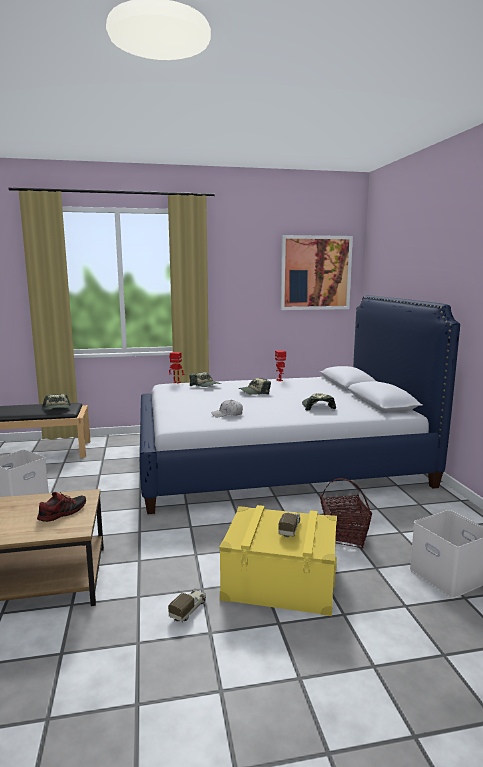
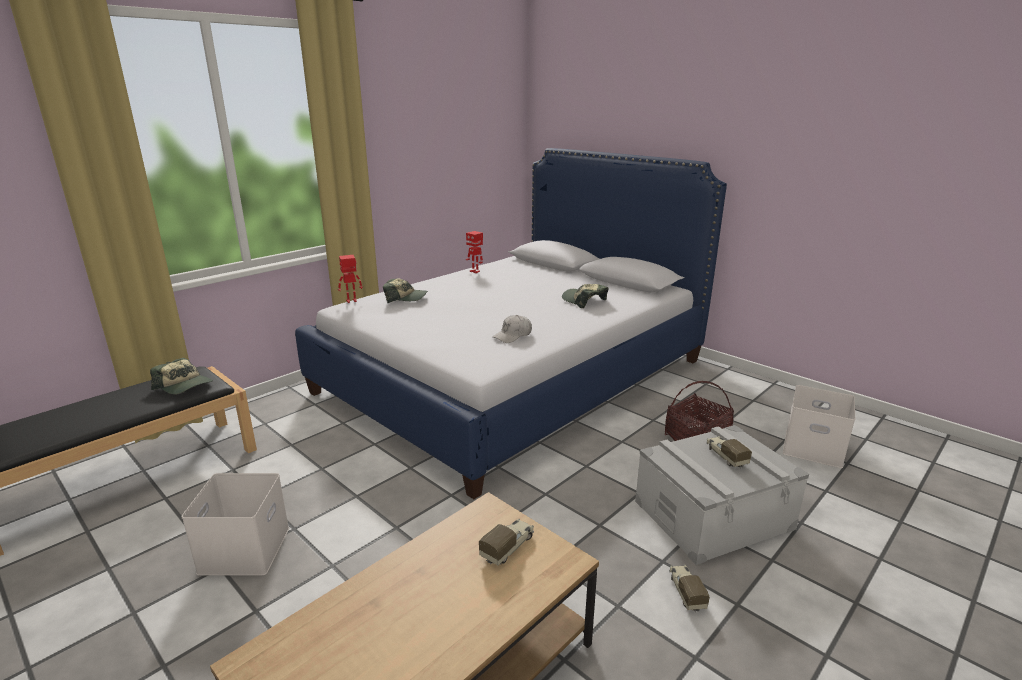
camera: 35 degrees left, 10 degrees up
(62, 513) = (508, 547): shoe -> toy truck
(254, 392) = (482, 295): cap -> none
(280, 580) = (713, 514): yellow storage box -> grey storage box
(315, 273) = (481, 120): picture -> none

